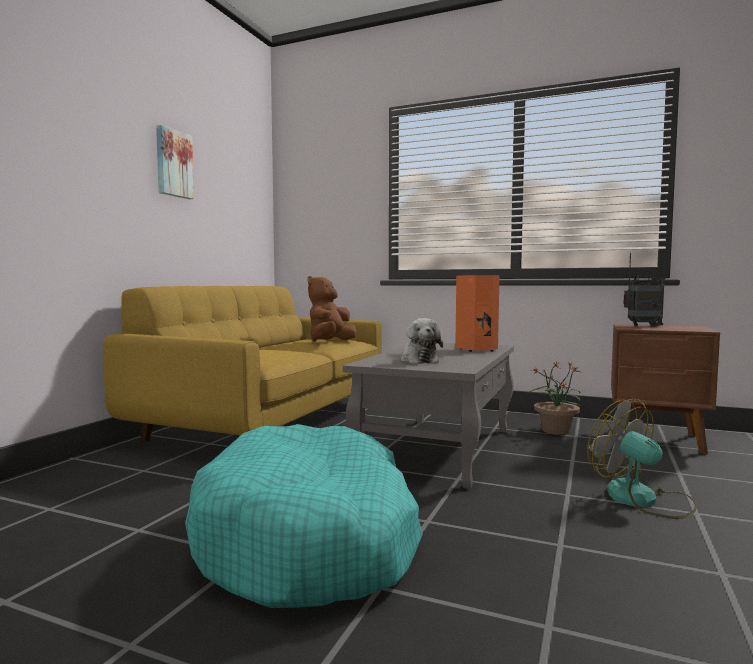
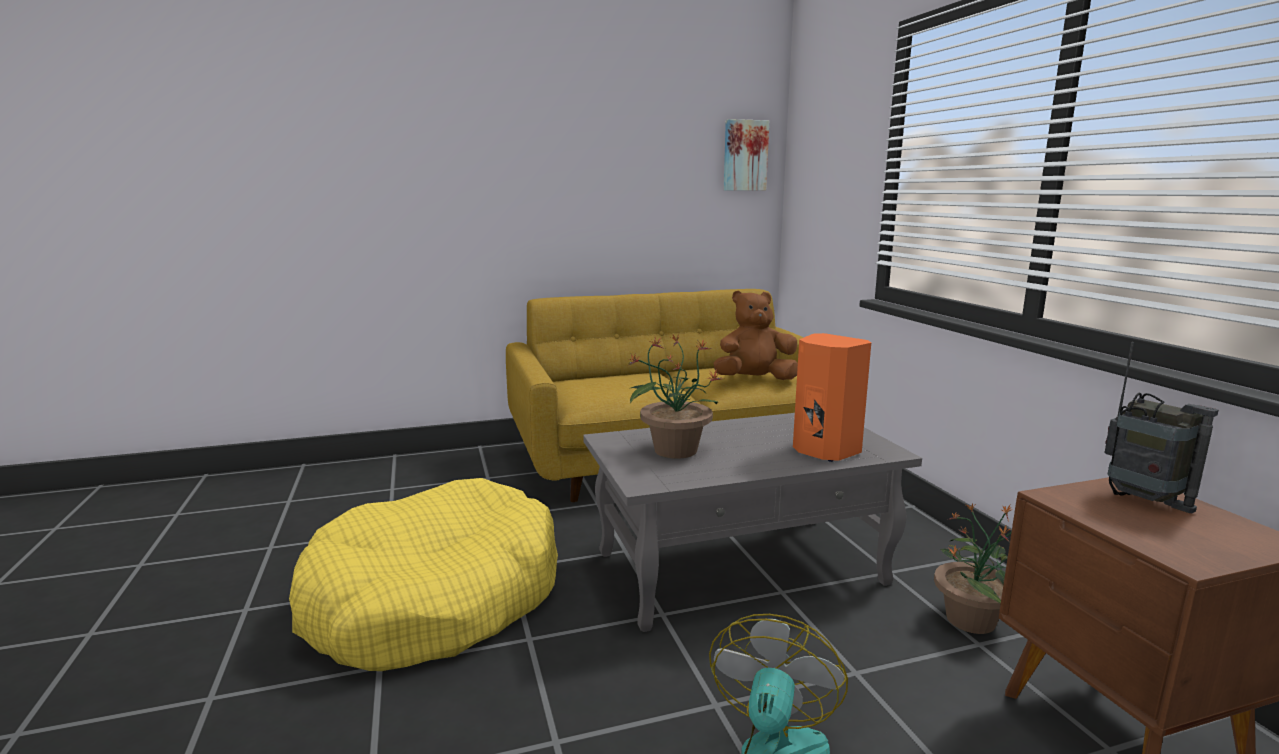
camera: 50 degrees right, 10 degrees up
(173, 163) = (606, 155): picture -> picture (744, 155)
(309, 539) = (434, 599): turquoise dog bed -> yellow dog bed
(418, 360) = (674, 450): plush toy -> potted plant

